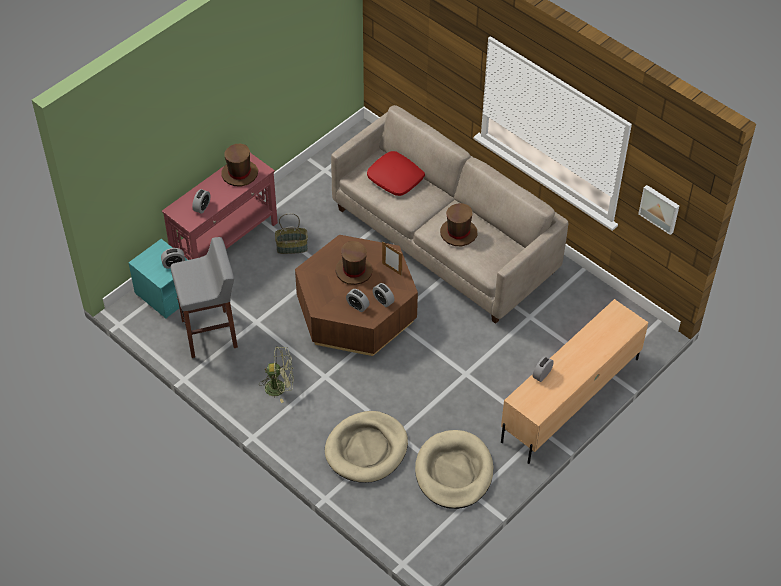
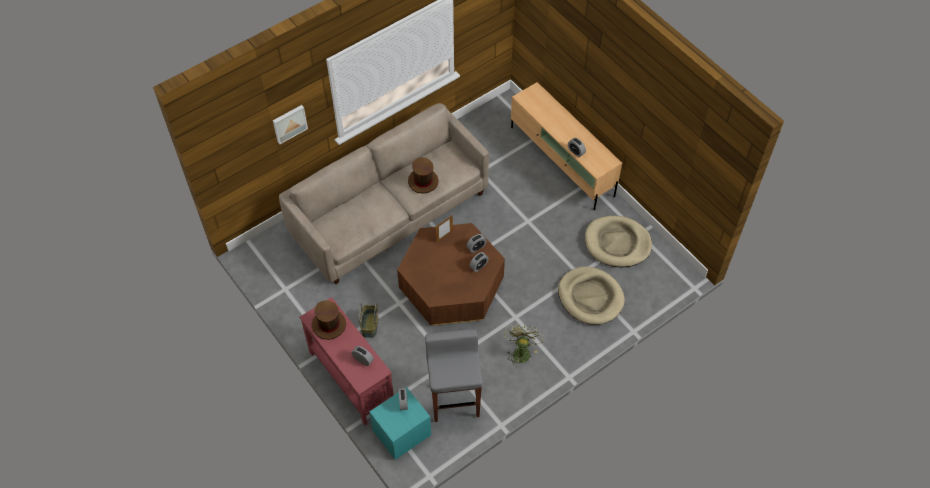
camera: 80 degrees left, 5 degrees up
(353, 271) = (440, 264): brown hat -> none
(396, 178) = (350, 215): red pillow -> none
(660, 208) = (484, 24): picture -> picture (289, 123)

